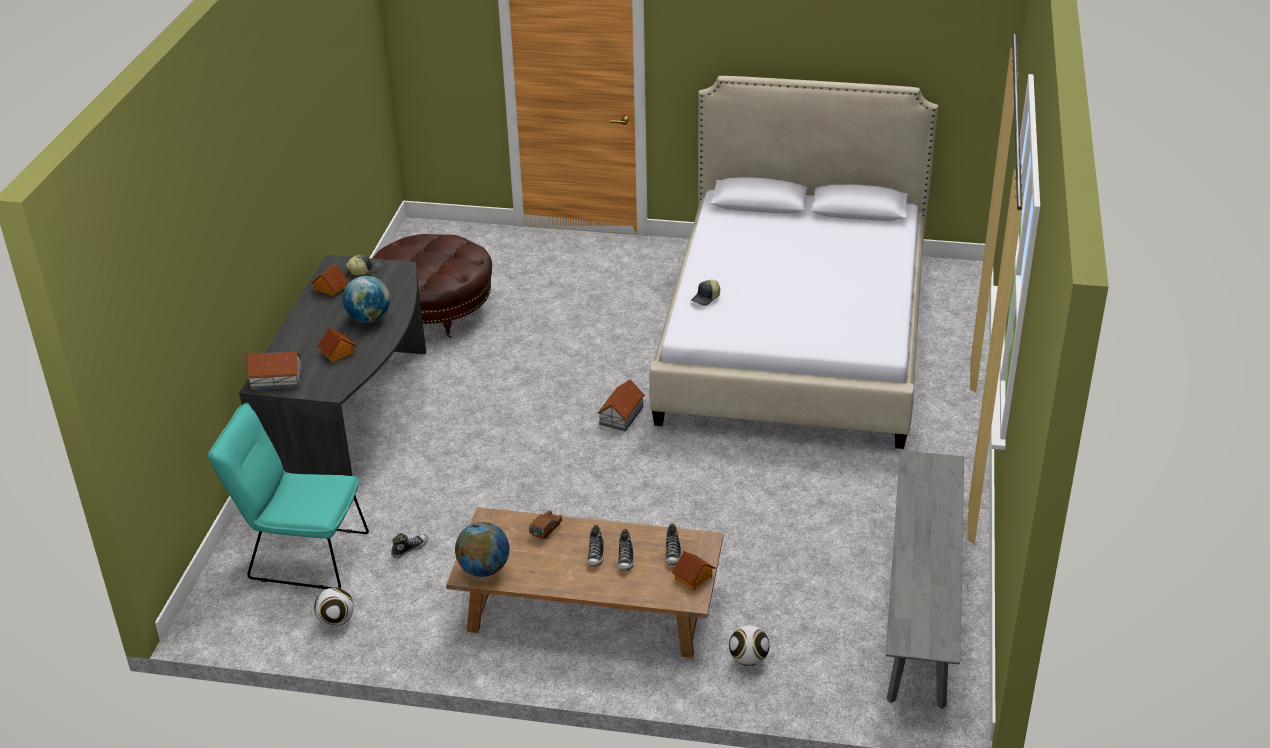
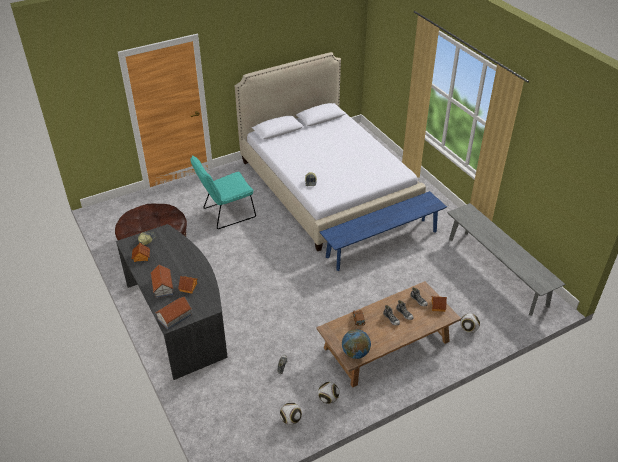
camera: 40 degrees left, 5 degrees up
(300, 555) = (235, 399): turquoise chair -> turquoise chair (225, 214)
(369, 318) = (181, 262): globe -> none
(416, 625) = (328, 399): none -> football
(621, 415) = (299, 254): toy house -> toy house (162, 287)
(772, 464) = (382, 244): none -> blue bench

